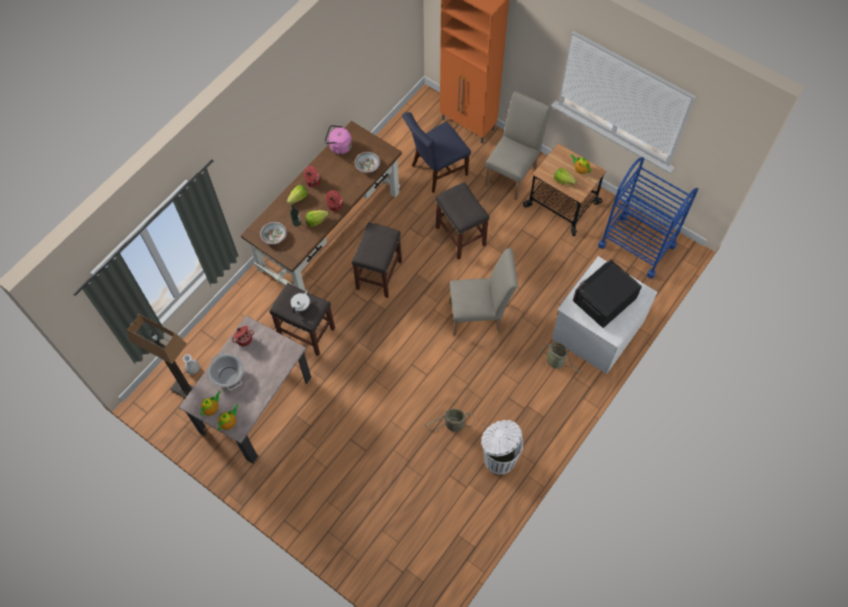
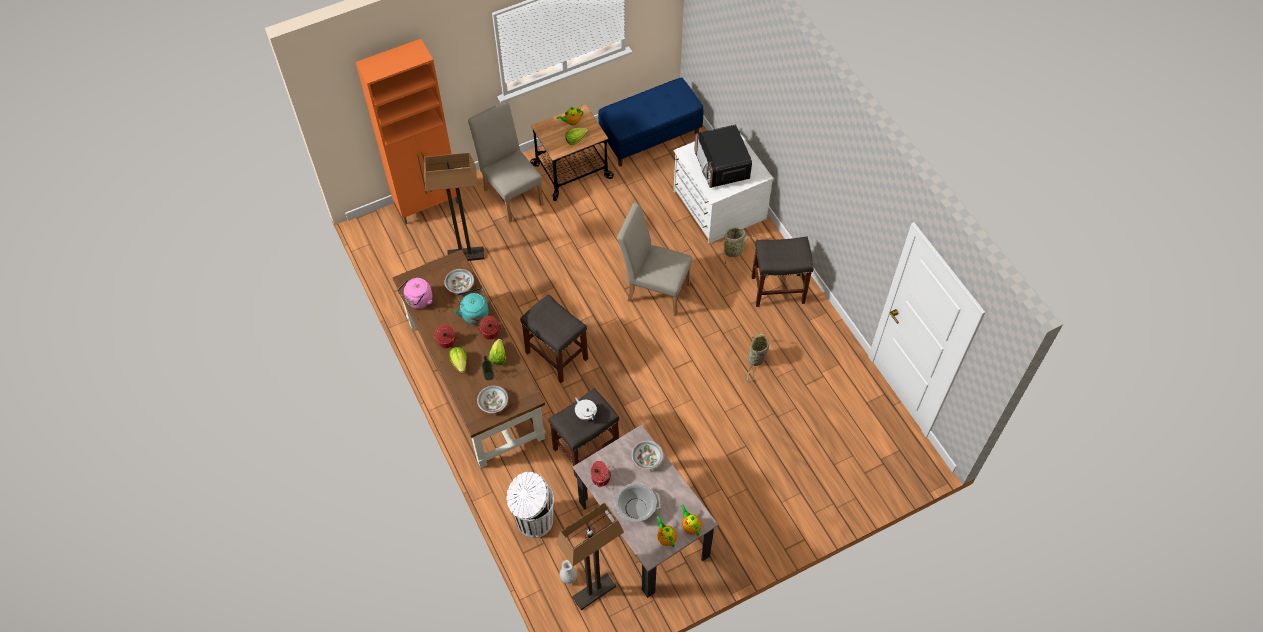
camera: 65 degrees left, 5 degrees down
(276, 365) = (647, 459): none -> bowl
(347, 187) = (474, 313): none -> turquoise kettle
(436, 171) = (465, 255): blue chair -> floor lamp
(461, 236) = (556, 267): grey stool -> grey stool (778, 289)
(479, 316) = (654, 290): beige chair -> beige chair turned 90 degrees counterclockwise
(498, 458) = (807, 337): white trash can -> white trash can (533, 521)
(636, 245) = (650, 136): blue cart -> blue bench

